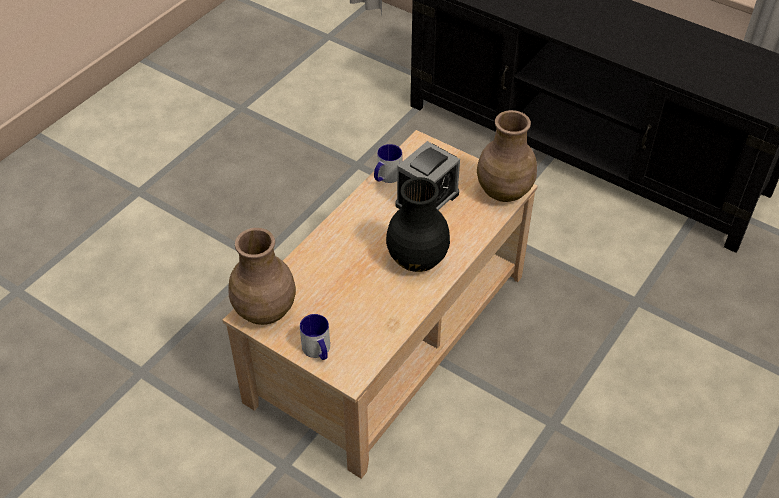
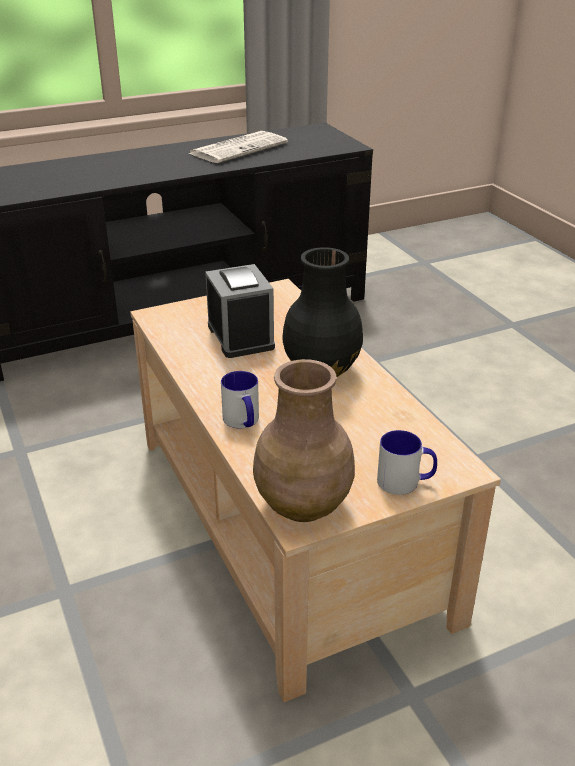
camera: 60 degrees left, 15 degrees down
(386, 177) = (178, 349): mug -> mug (243, 422)
(505, 191) = (278, 294): brown vase -> none
(685, 49) = (239, 148): none -> newspaper

